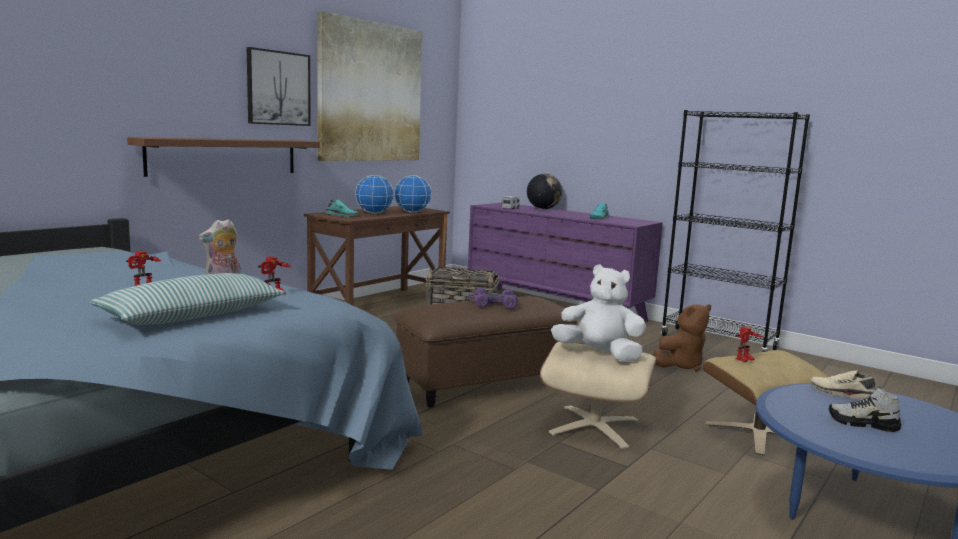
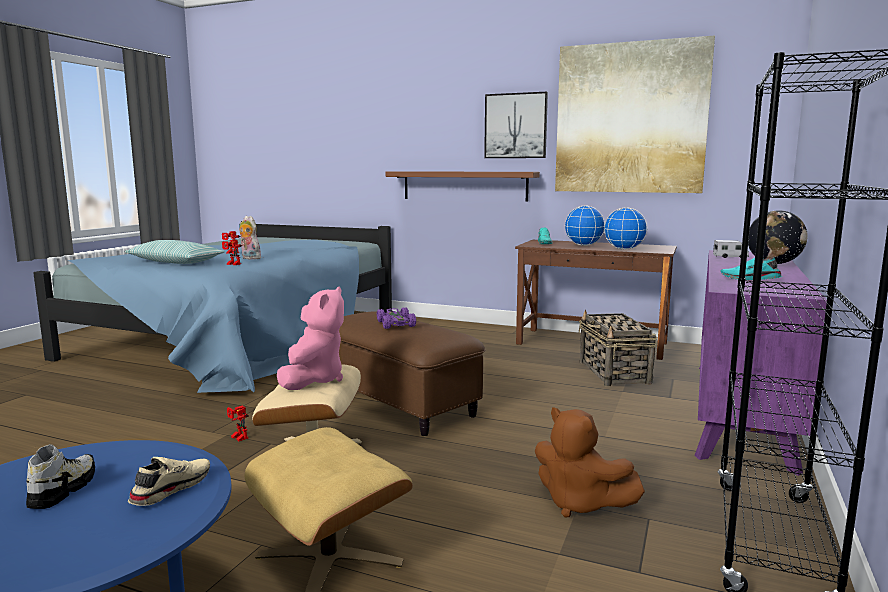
camera: 75 degrees right, 0 degrees up
(599, 354) = (313, 380): white plush toy -> pink plush toy
(746, 360) = (317, 441): toy robot -> toy robot (237, 438)

